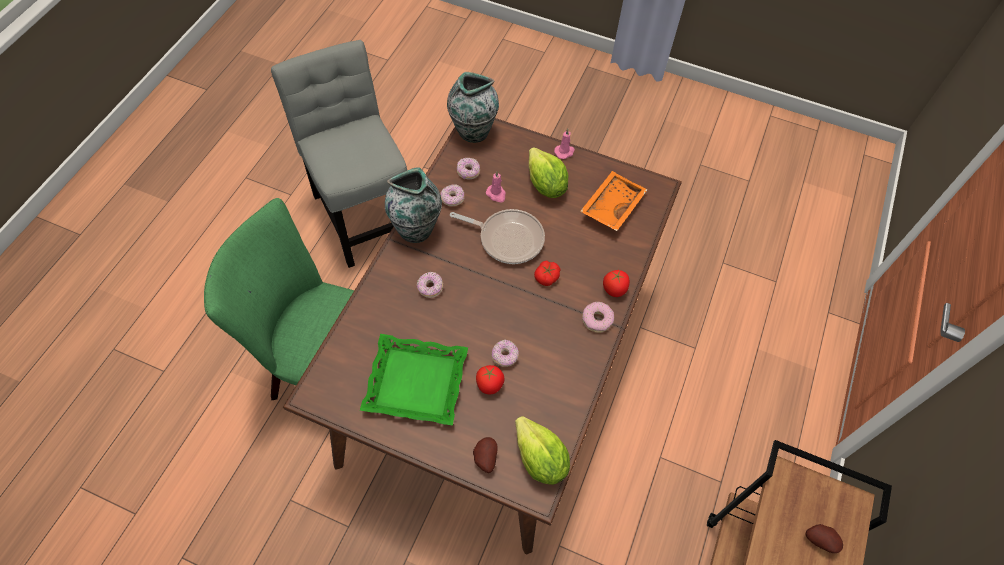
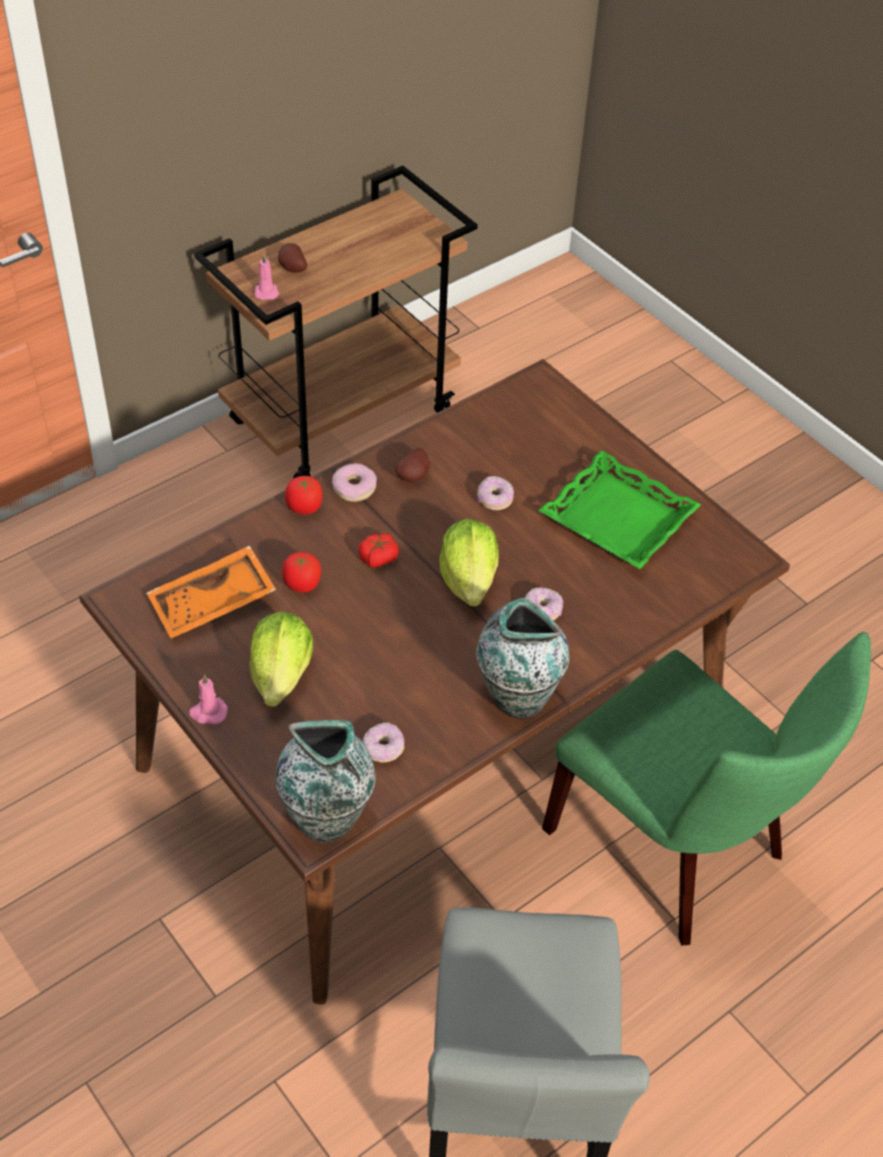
camera: 150 degrees left, 10 degrees down
(452, 199) = (436, 717): donut -> none
(484, 458) = (579, 425): potato -> potato (414, 476)
(490, 384) = (531, 481): tomato -> tomato (302, 584)
(496, 194) = (365, 694): pink candle -> pink candle (266, 292)
(507, 238) = (394, 626): frying pan -> none
(540, 460) = (520, 401): lettuce -> lettuce (469, 579)

